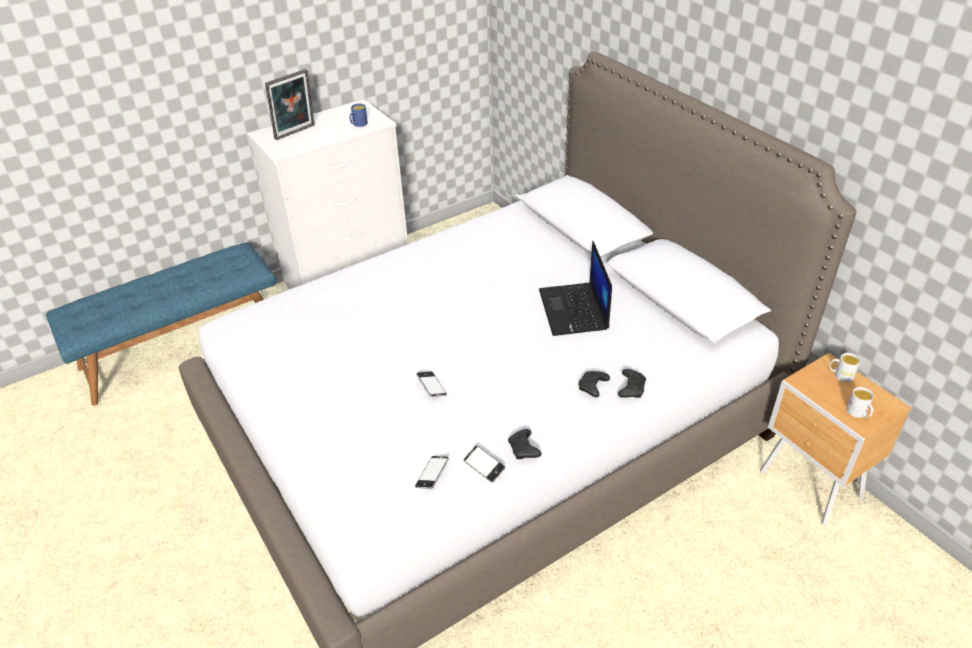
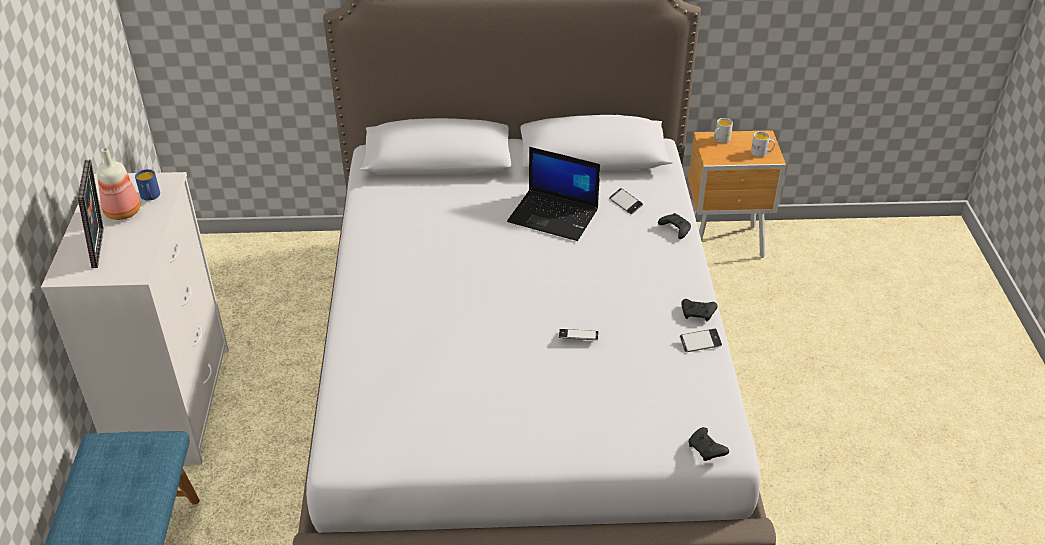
camera: 60 degrees left, 0 degrees up
(335, 123) = (121, 212): none -> bottle
(432, 474) = (687, 376): phone -> phone (625, 203)
(592, 387) = (658, 248): black game controller -> black game controller (706, 450)

